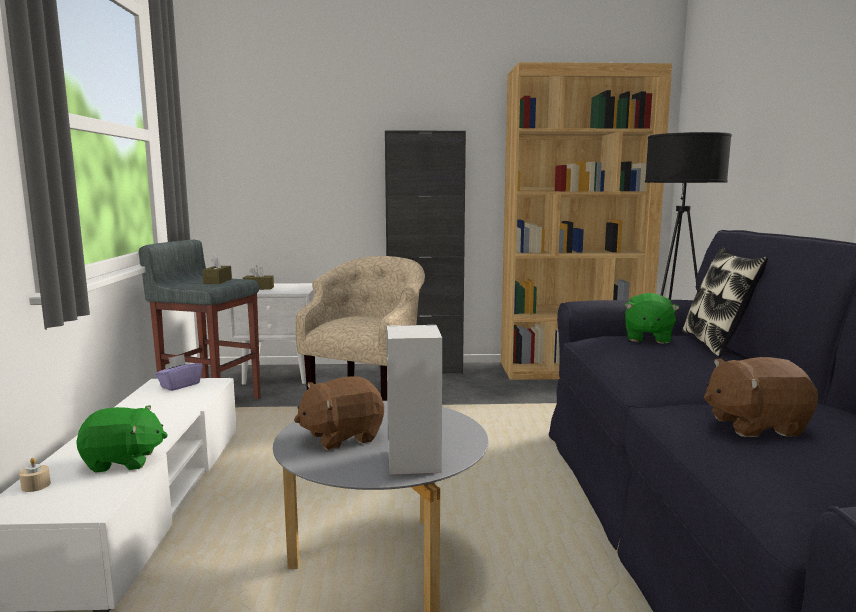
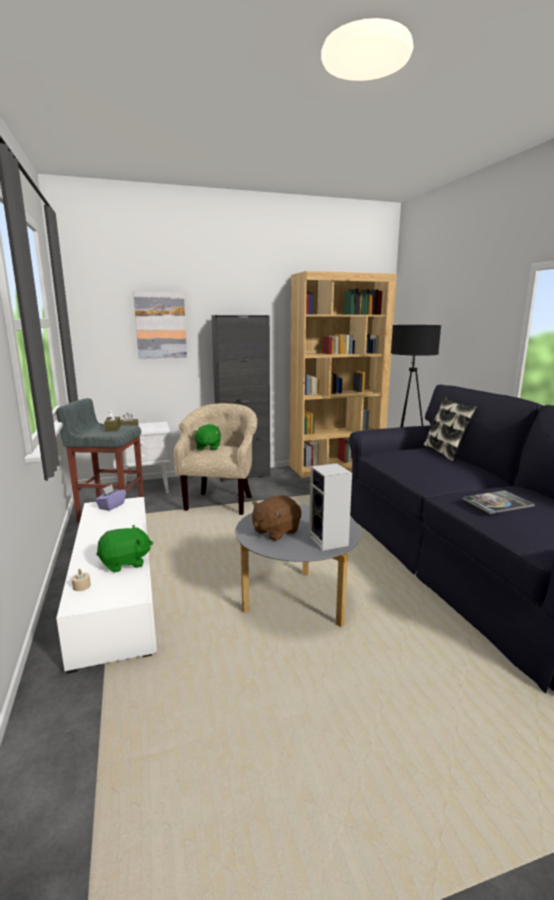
camera: 15 degrees left, 5 degrees up
(315, 147) = (160, 325): none -> picture
(647, 338) = (409, 452): green plush toy -> green plush toy (208, 447)
(754, 425) = (497, 503): brown plush toy -> book

